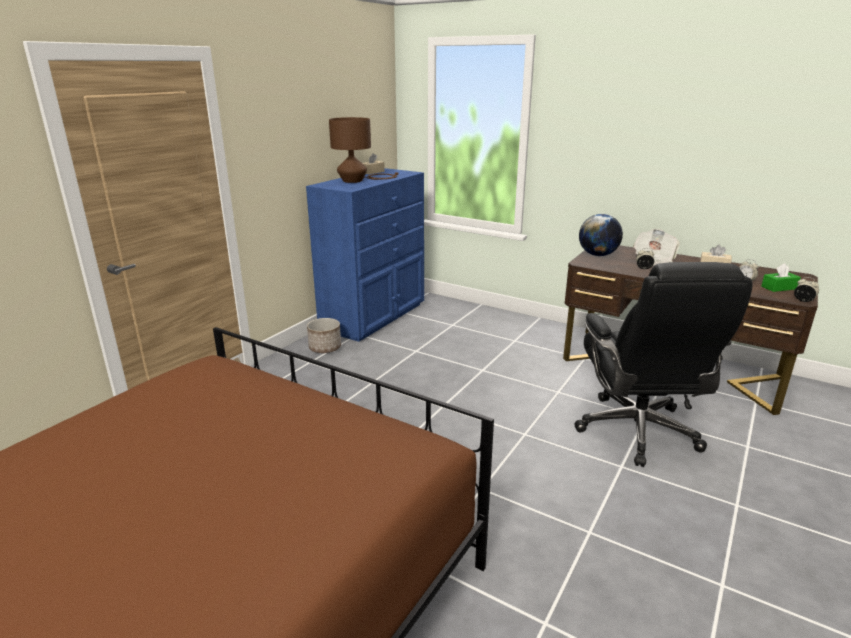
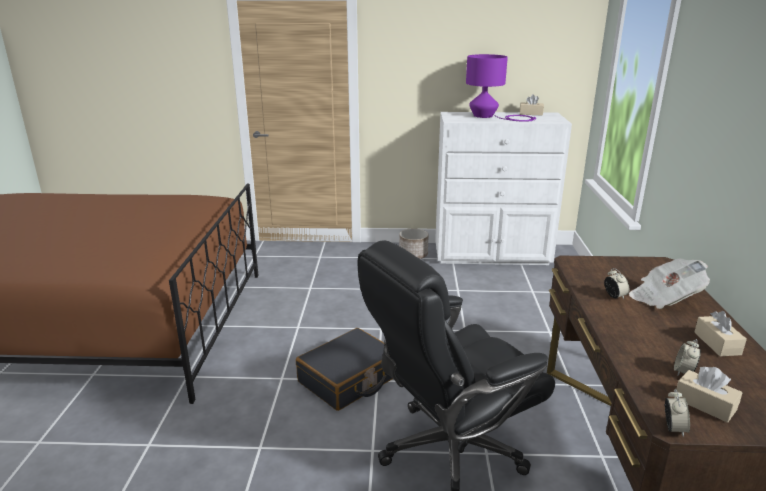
camera: 60 degrees right, 0 degrees up
(364, 179) = (497, 117): brown table lamp -> purple table lamp
(375, 317) = (492, 255): blue dresser -> white dresser
(513, 448) = (349, 379): none -> black suitcase
(598, 255) = (617, 265): globe -> none
(779, 288) = (705, 404): green tissue box -> beige tissue box

